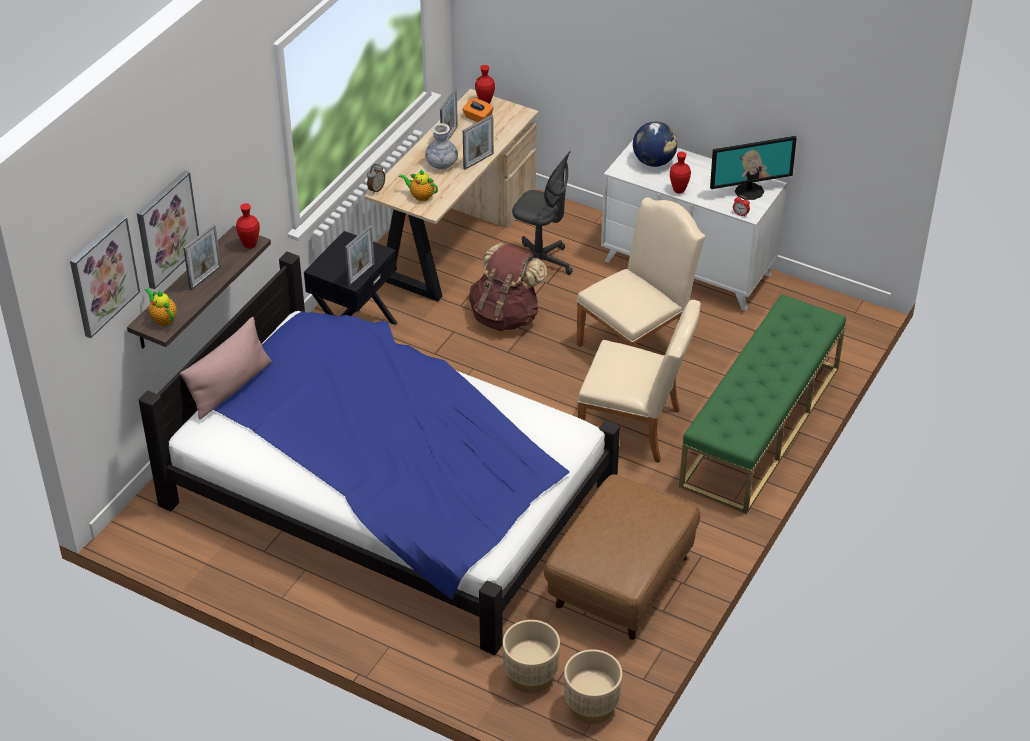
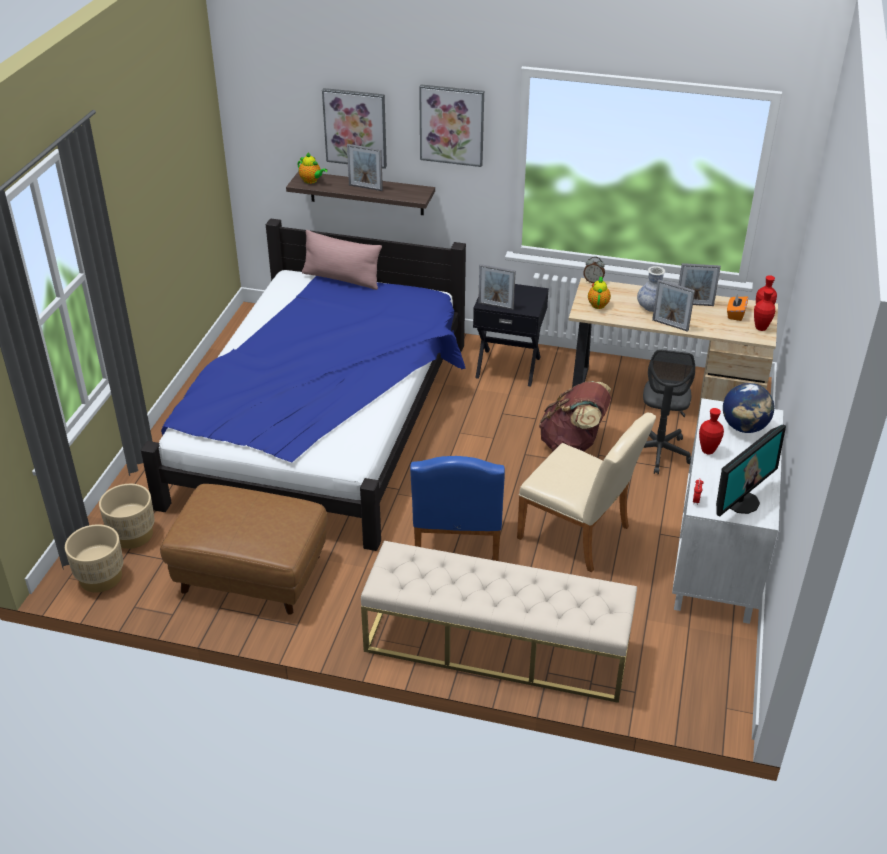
camera: 75 degrees right, 5 degrees down
(103, 275) = (280, 110): picture -> picture (452, 125)
(163, 319) = (311, 181): teapot -> teapot turned 90 degrees clockwise
(250, 245) = (413, 197): red vase -> red vase (760, 328)
(636, 428) = (457, 553): beige chair -> blue chair
(749, 191) = (742, 502): monitor -> monitor turned 105 degrees counterclockwise
(761, 426) = (496, 646): green bench -> beige bench

